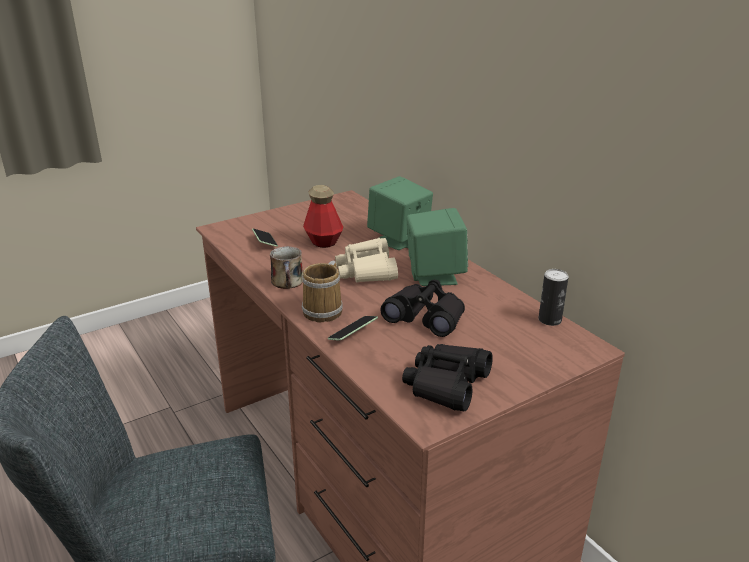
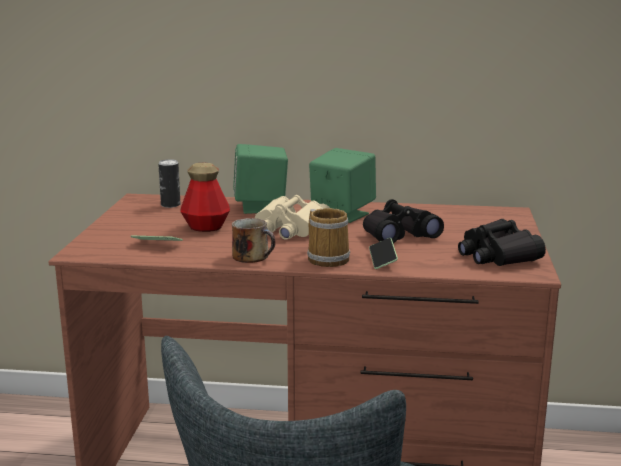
camera: 50 degrees left, 10 degrees down
(549, 320) = (462, 209): can -> can (170, 205)

